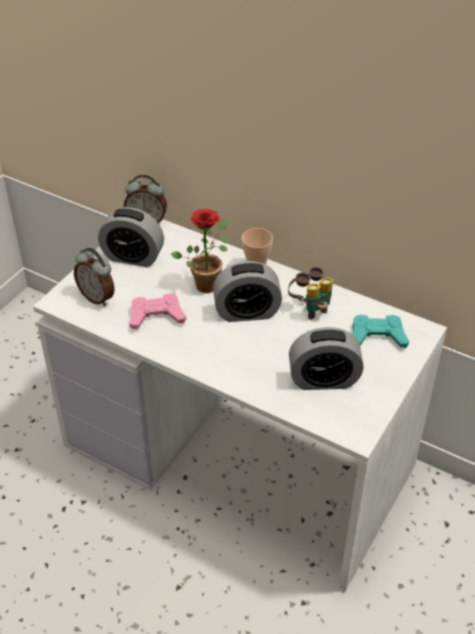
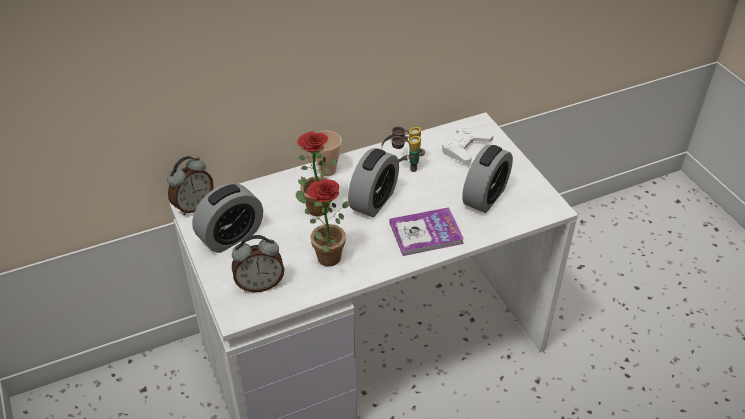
camera: 55 degrees left, 0 degrees up
(156, 316) = (324, 256): pink game controller -> potted plant
(239, 362) = (426, 233): none -> book
(377, 336) = (465, 148): turquoise game controller -> white game controller

